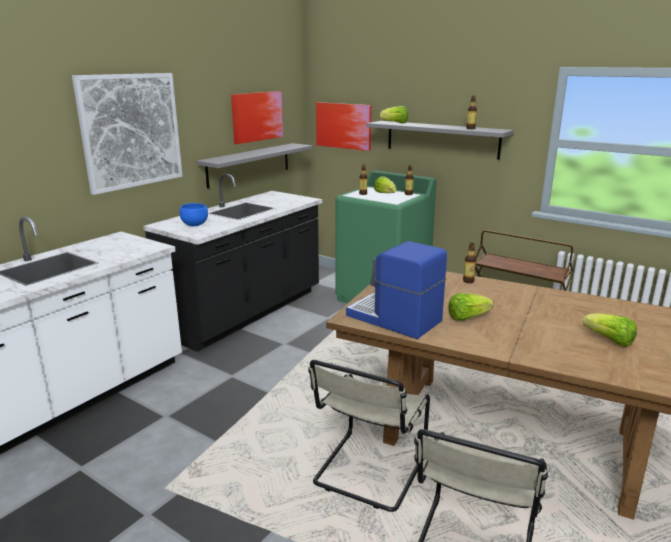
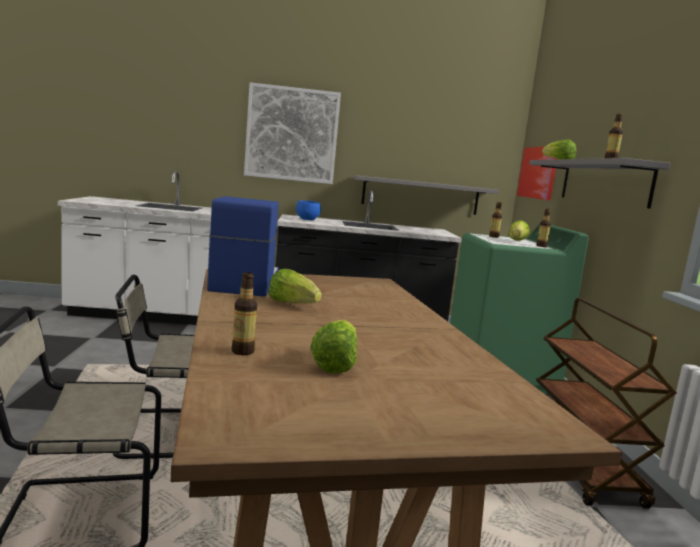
camera: 50 degrees right, 10 degrees down
(257, 116) = (441, 150): picture -> none
(468, 281) = (400, 302): bottle -> bottle (243, 351)

